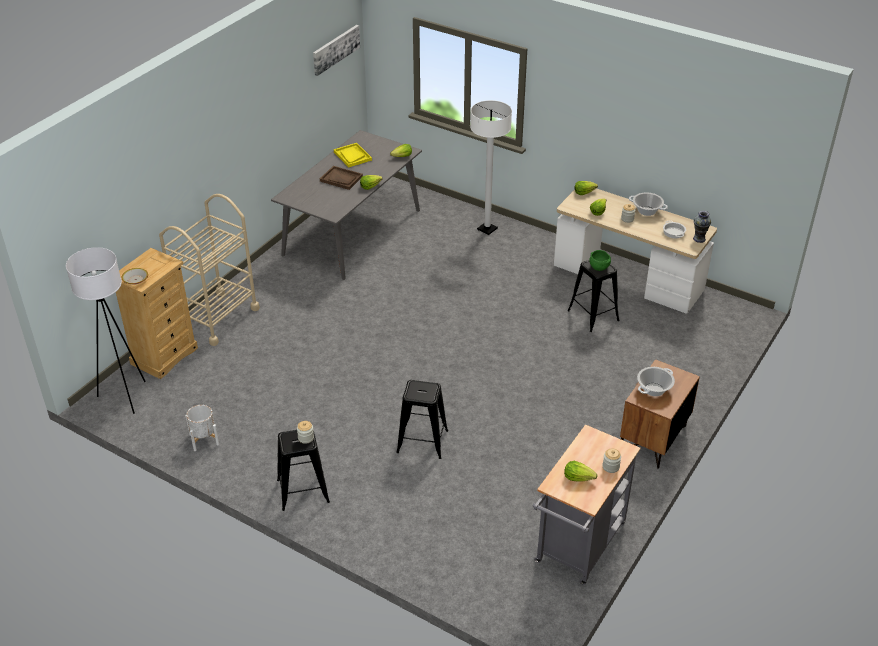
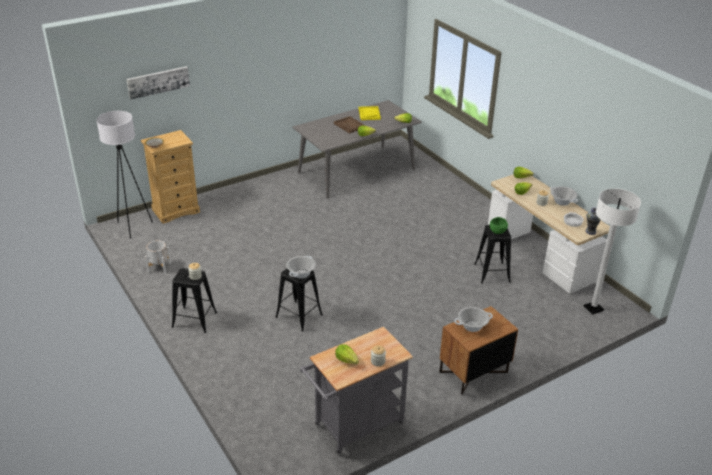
camera: 25 degrees right, 5 degrees down
(217, 317) = (226, 198): beige cart -> none
(335, 49) = (376, 33): picture -> picture (158, 82)
(427, 391) = (301, 273): none -> cooking pot
(487, 229) = (455, 194): white floor lamp -> white floor lamp (593, 308)

